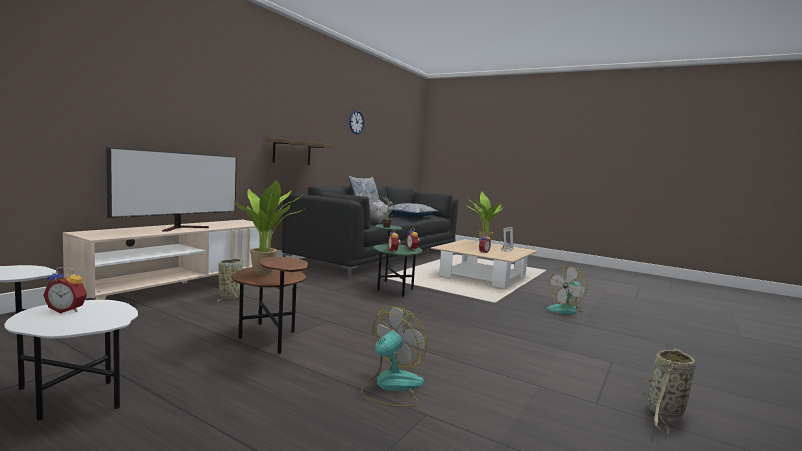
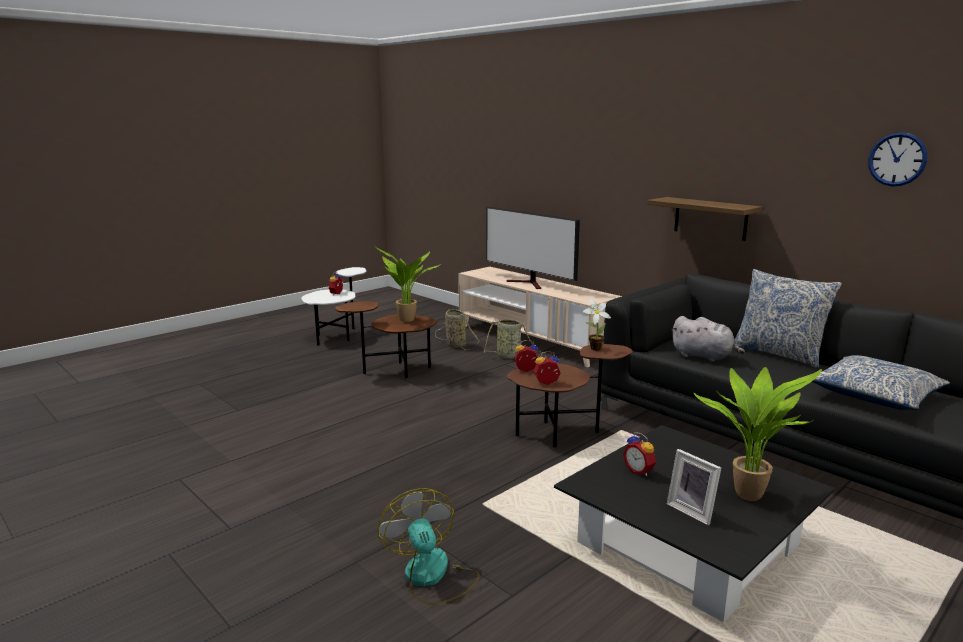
camera: 105 degrees right, 10 degrees up
(391, 386) = (282, 404): fan -> none
(392, 287) = (561, 433): green side table -> brown side table
(483, 276) = (689, 544): beige coffee table -> black coffee table
(664, 413) = (128, 508): basket -> basket (455, 345)

